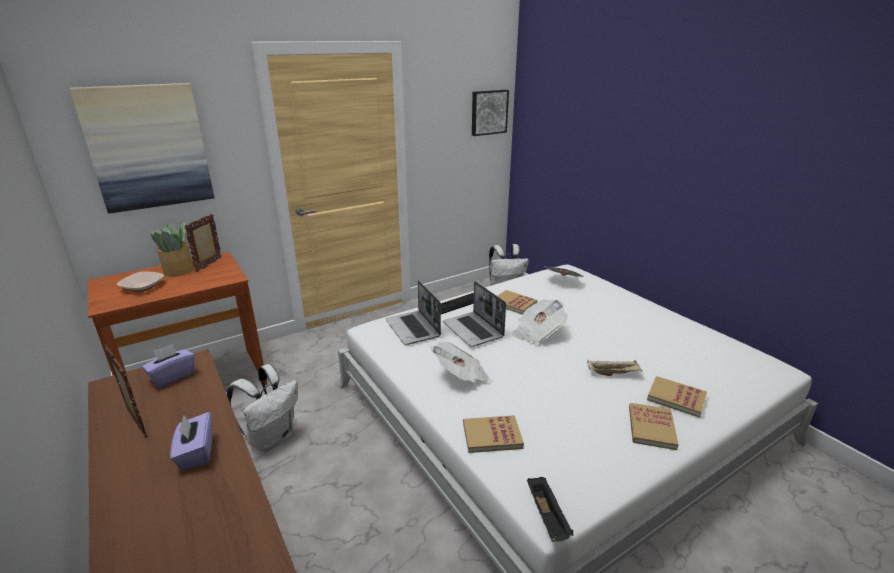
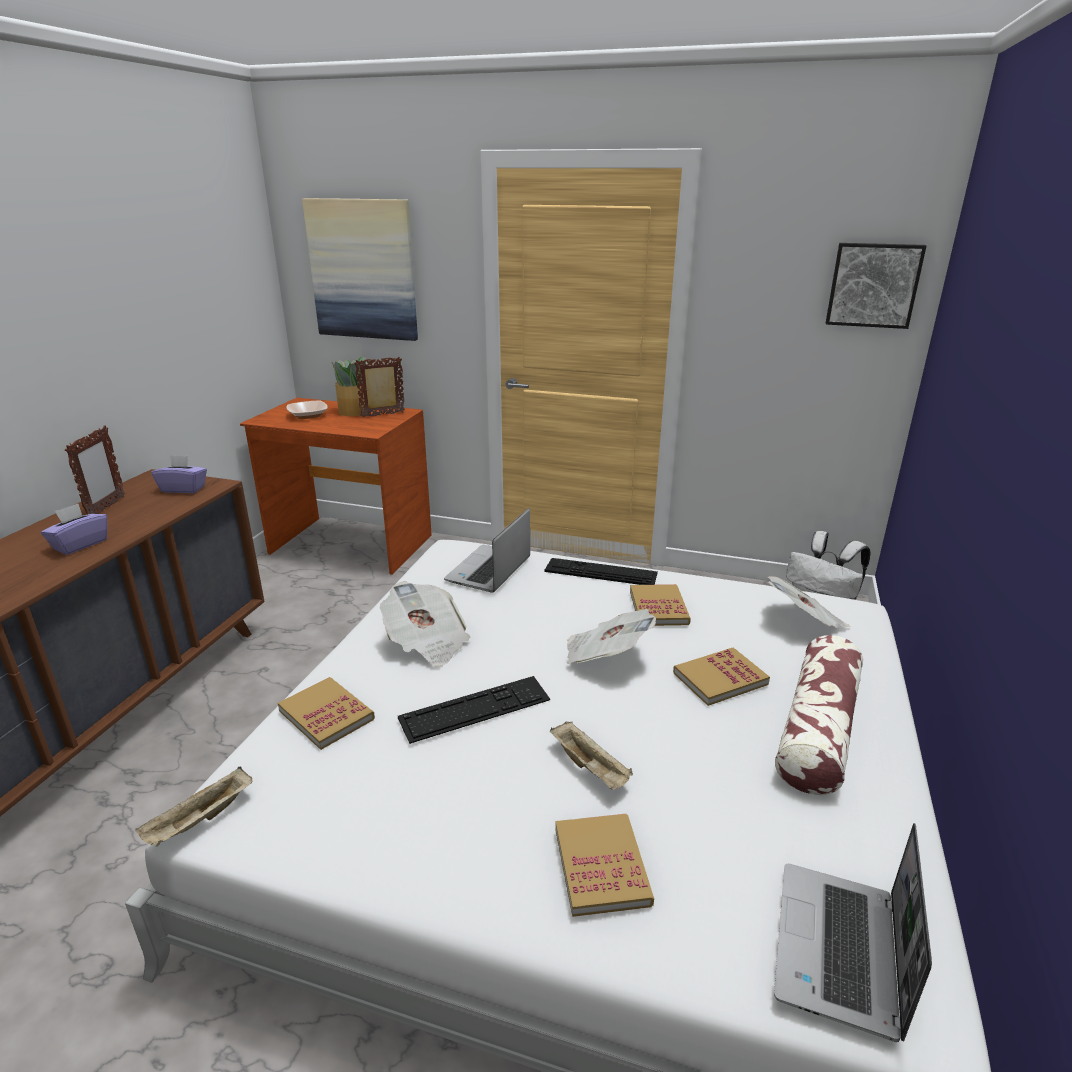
camera: 50 degrees right, 0 degrees up
(271, 438) = (321, 621): white backpack -> none
(474, 330) = (540, 607): laptop -> laptop (840, 951)
(541, 384) = (475, 709): none -> keyboard
(548, 517) = (200, 821): black tray -> beige tray
(634, 315) = (818, 729): none -> pillow
(651, 427) = (484, 862): book -> book (720, 678)

